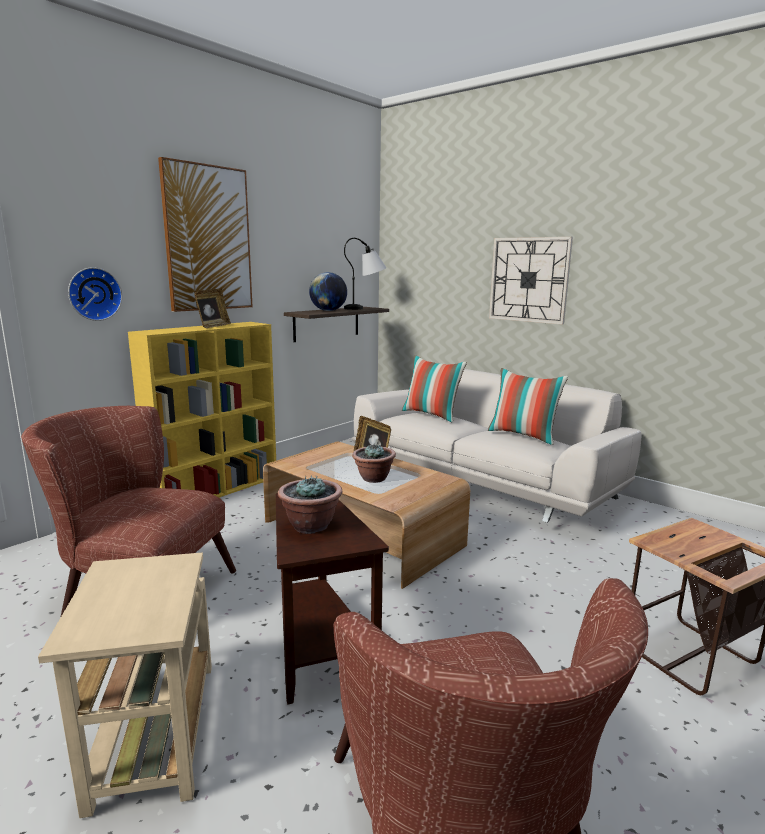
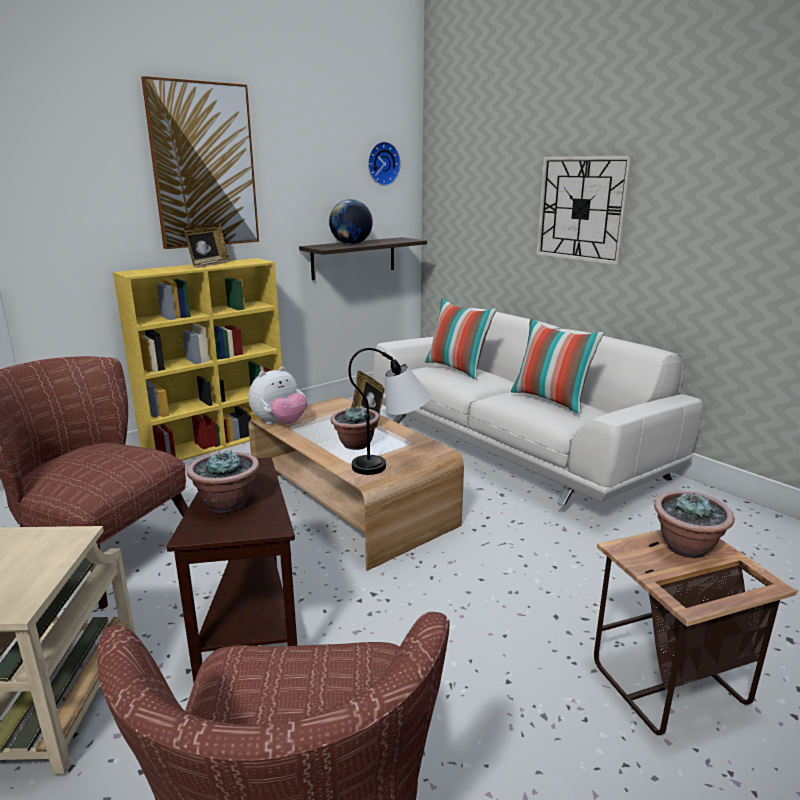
camera: 10 degrees right, 5 degrees up
(94, 294) = (74, 232): wall clock -> wall clock (382, 163)
(295, 465) = (280, 423): none -> plush toy
(366, 308) = (399, 240): table lamp -> table lamp (392, 465)
(698, 536) = (686, 548): none -> potted plant

